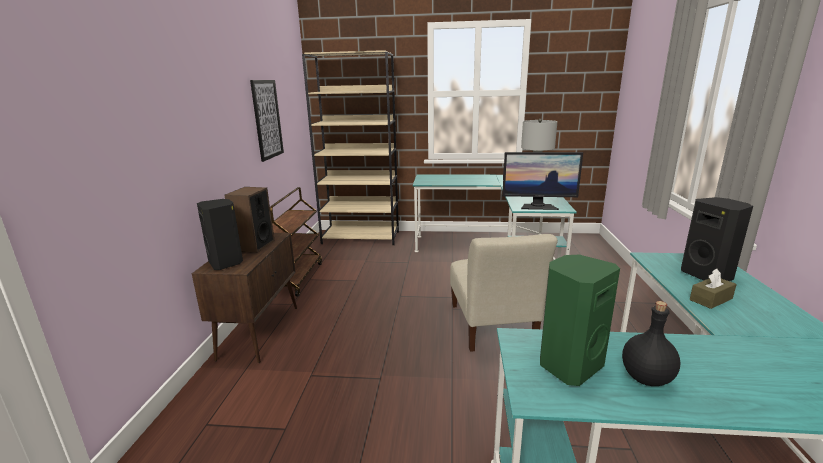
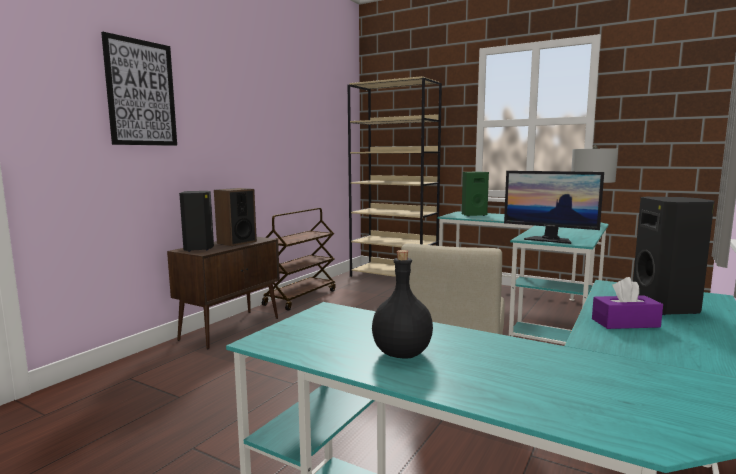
camera: 25 degrees right, 10 degrees down
(267, 119) = (295, 140): picture -> picture (141, 93)
(568, 365) = (339, 331): green speaker -> green speaker (473, 215)
(711, 299) = (625, 323): brown tissue box -> purple tissue box

